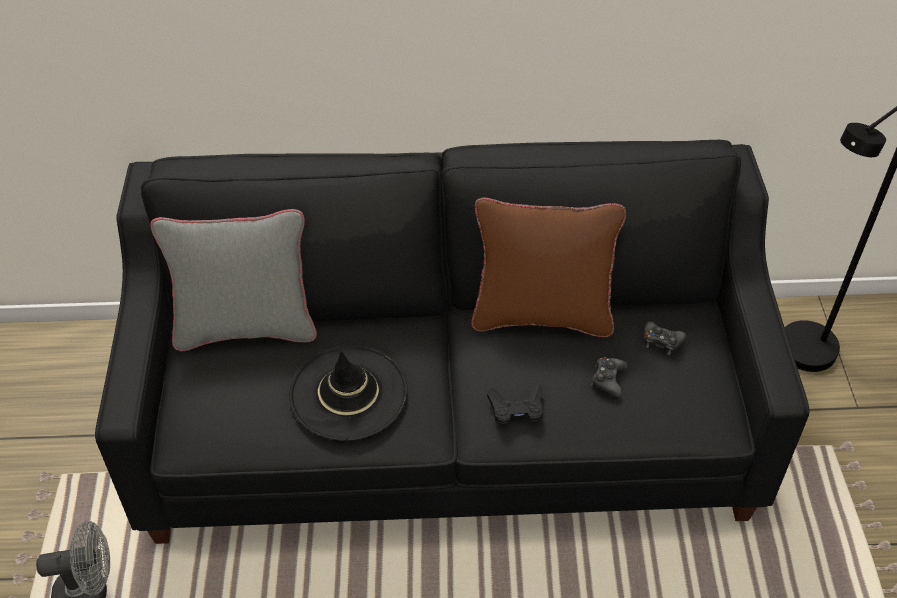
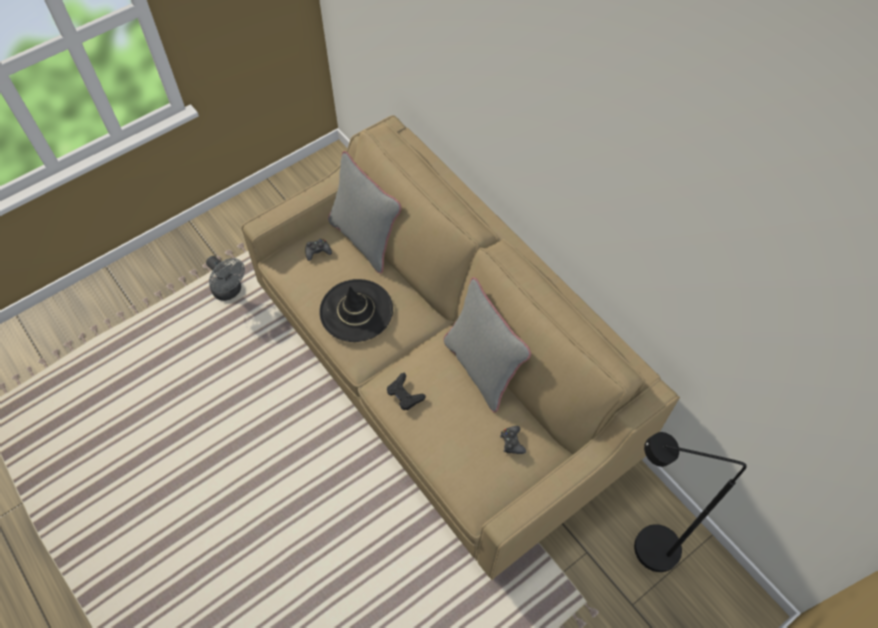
camera: 55 degrees right, 10 degrees up
(448, 419) = (440, 377): black sofa -> beige sofa
(541, 315) = (481, 368): brown pillow -> grey pillow
(608, 379) = (459, 429): black game controller -> black game controller (317, 251)

